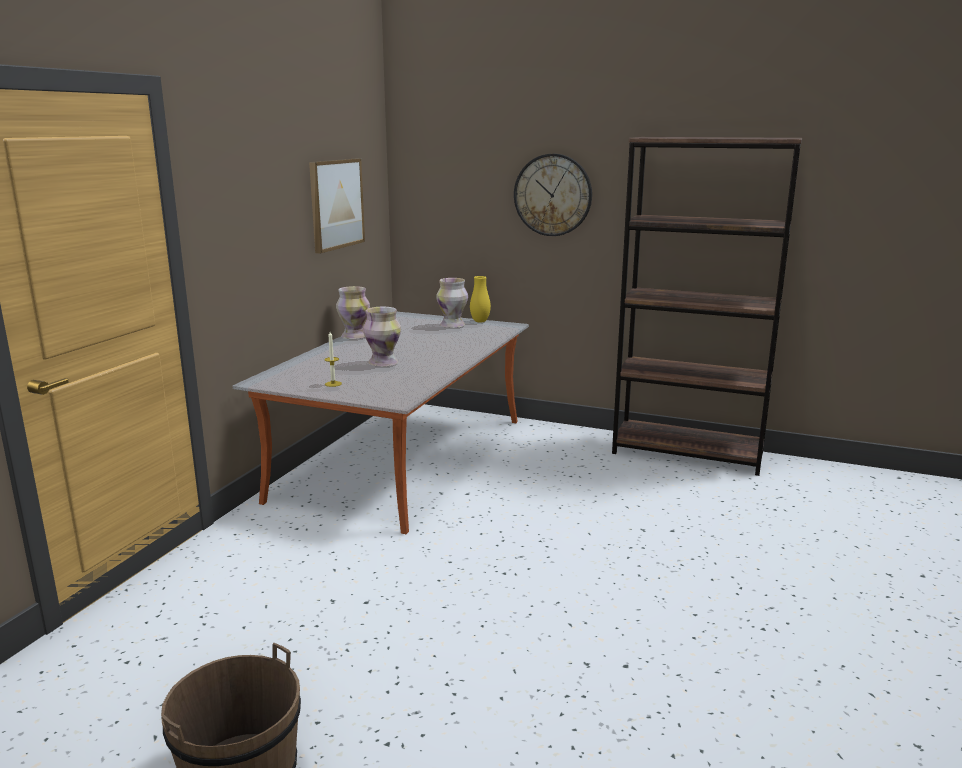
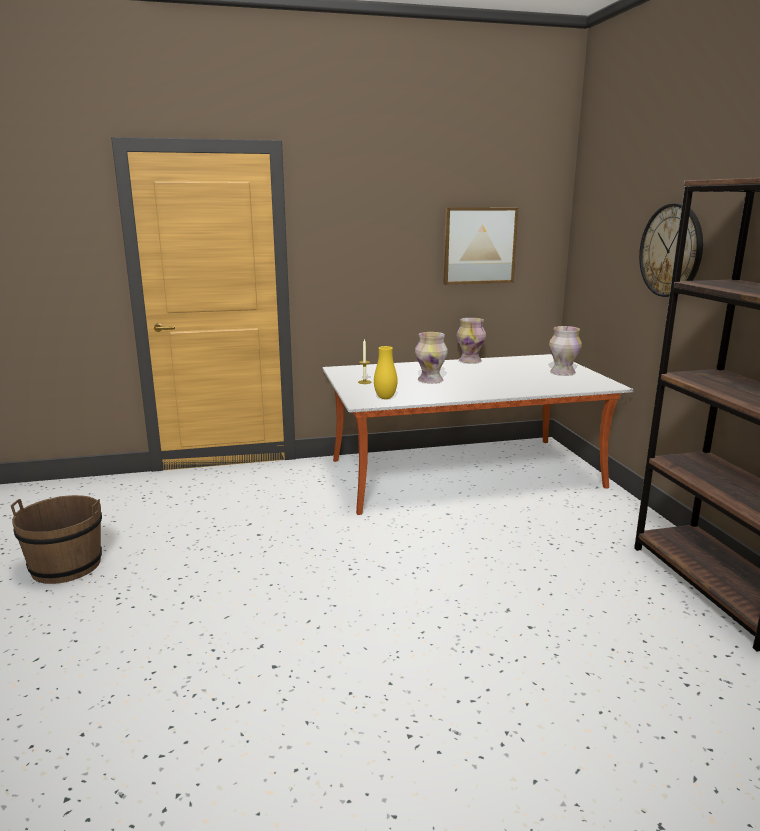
camera: 55 degrees right, 0 degrees up
(480, 321) = (595, 376): yellow vase -> yellow vase (385, 398)

